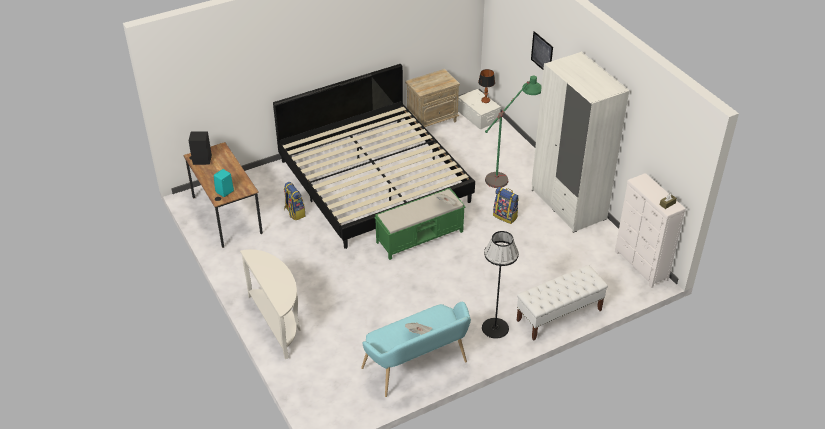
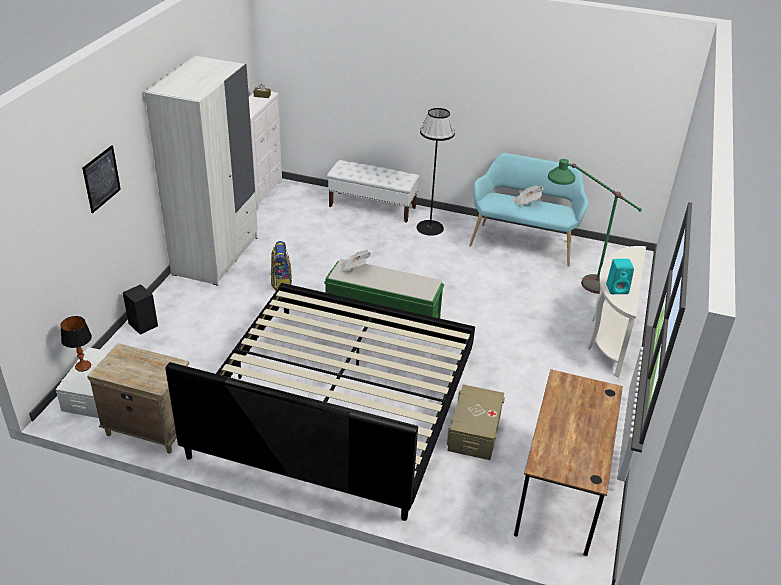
camera: 135 degrees left, 5 degrees down
(201, 159) = (585, 465): black speaker -> black speaker (143, 325)
(224, 192) = (594, 395): turquoise speaker -> turquoise speaker (617, 289)
(294, 212) = (474, 432): backpack -> beige storage box
(508, 173) = (203, 312): green floor lamp -> green floor lamp (574, 283)

